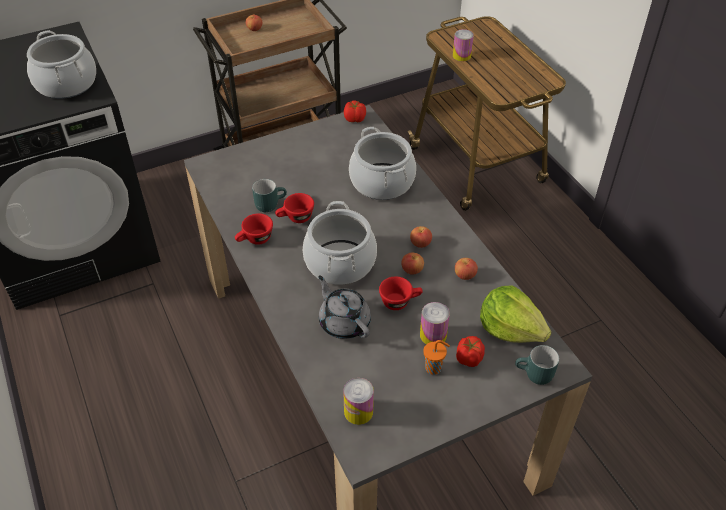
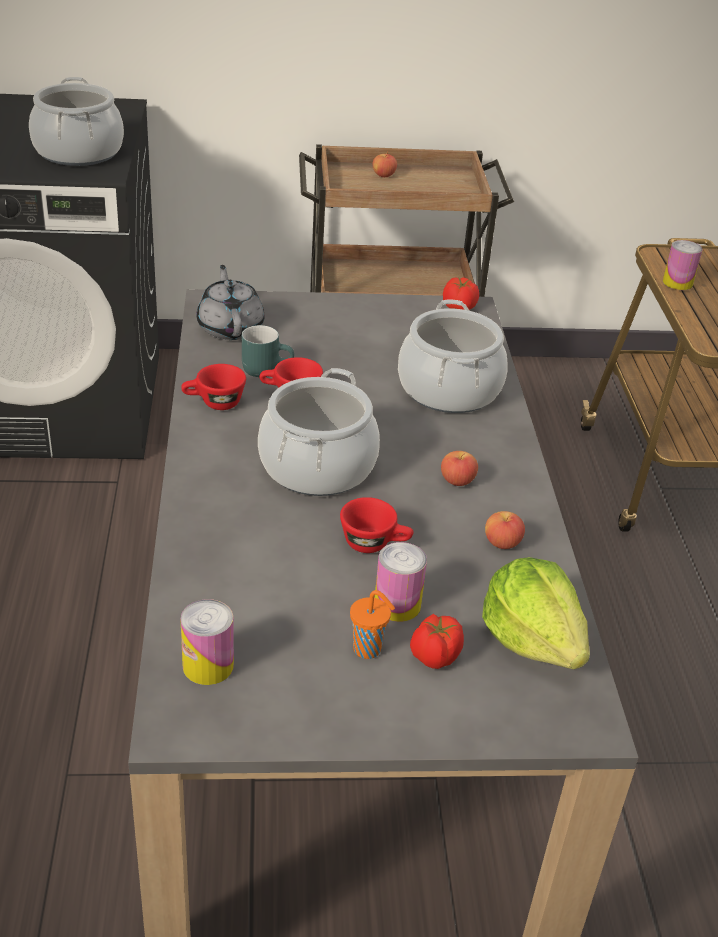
camera: 20 degrees right, 10 degrees down
(344, 322) = (270, 542): grey teapot -> grey teapot (230, 327)
(412, 270) = (421, 510): apple -> none
(534, 376) = (532, 720): turquoise mug -> none

